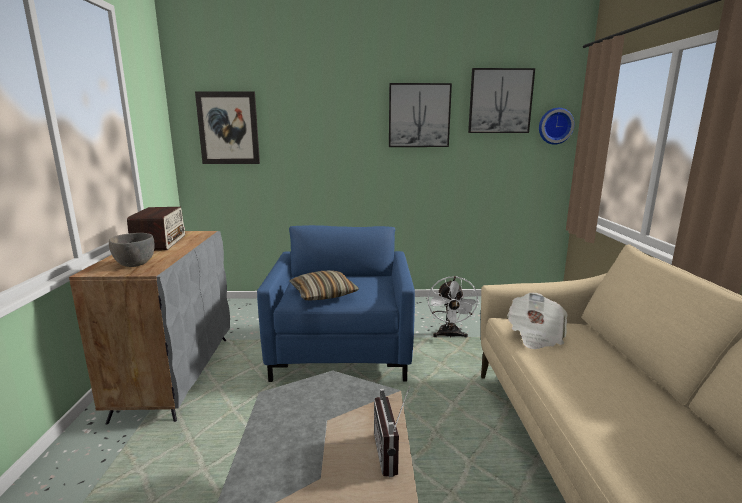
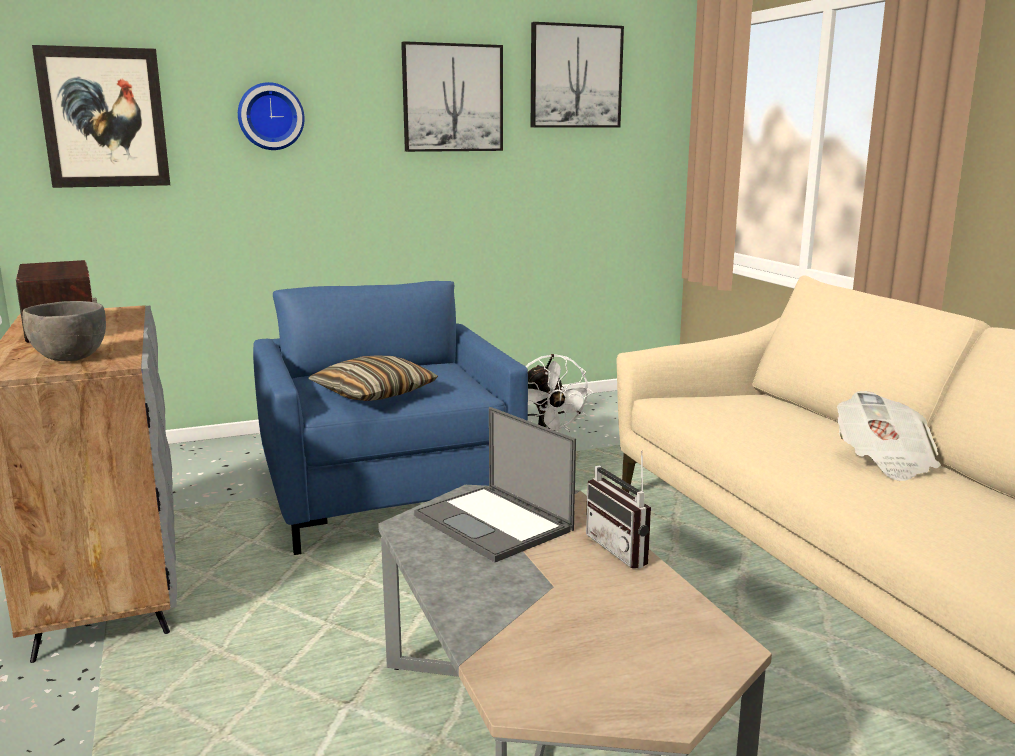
camera: 20 degrees left, 0 degrees up
(325, 408) = (495, 523): none -> laptop
(535, 335) = (711, 409): newspaper -> newspaper (884, 461)
(555, 126) = (654, 117): wall clock -> wall clock (270, 116)

